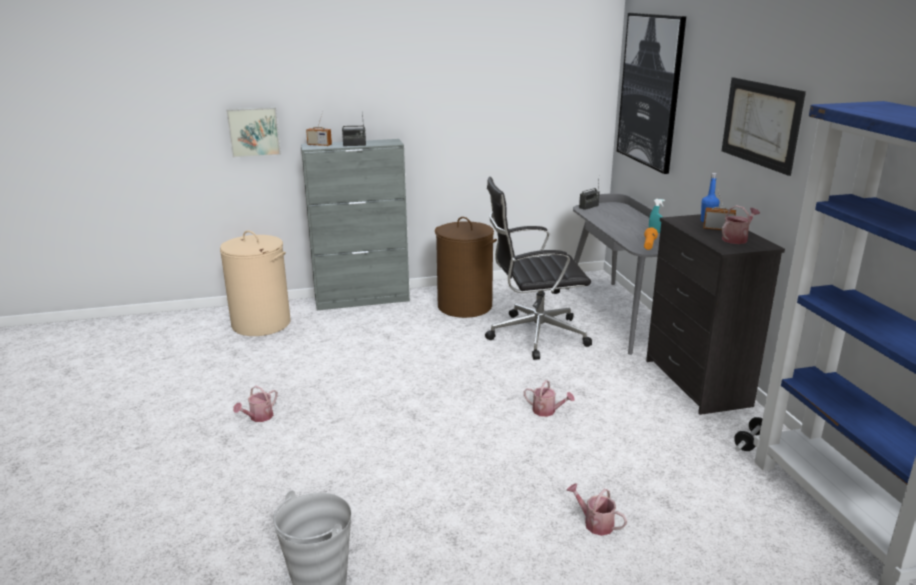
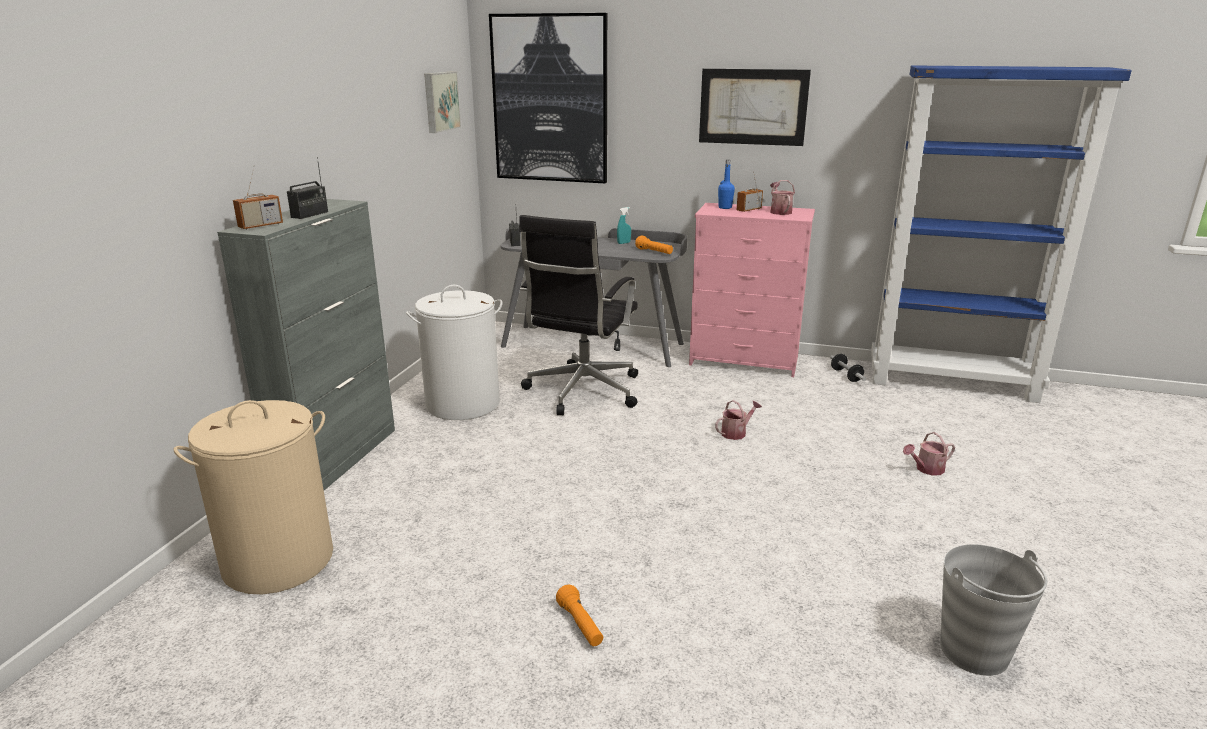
camera: 60 degrees left, 0 degrees up
(254, 131) = (139, 224): picture -> picture (440, 101)
(258, 417) = (580, 625): watering can -> orange flashlight
(465, 306) = (463, 404): brown laundry basket -> white laundry basket
(696, 383) = (745, 361): black dresser -> pink dresser

